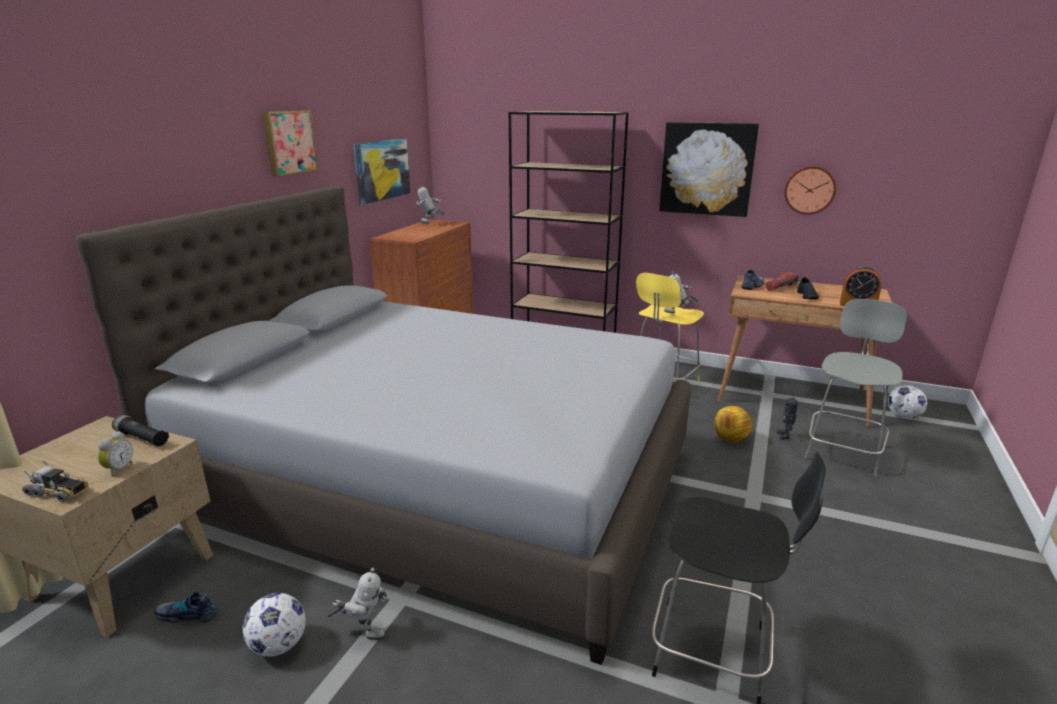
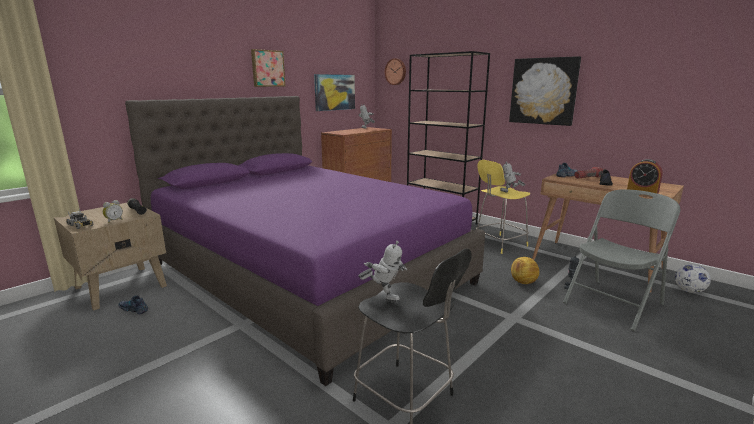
camera: 20 degrees right, 5 degrees down
(278, 646) = (162, 332): football -> none
(363, 632) = (207, 336): toy robot -> toy robot (383, 297)
(437, 480) = (308, 273): grey bed -> purple bed
(809, 190) = (620, 105): wall clock -> wall clock (396, 71)
(843, 451) = (613, 303): grey stool -> grey chair

